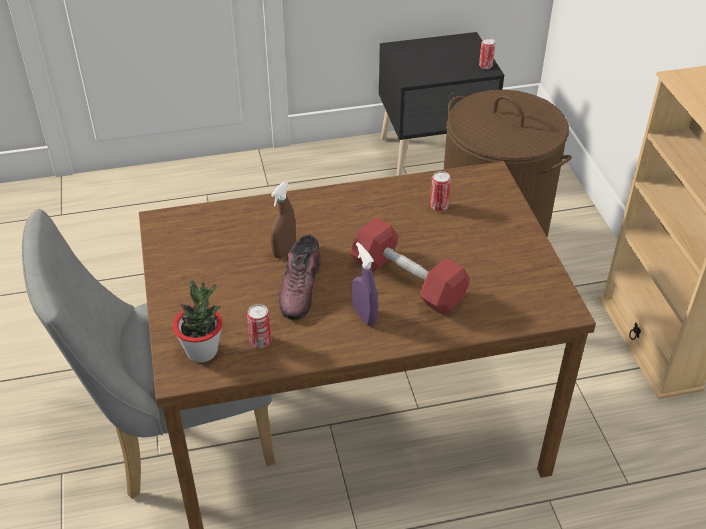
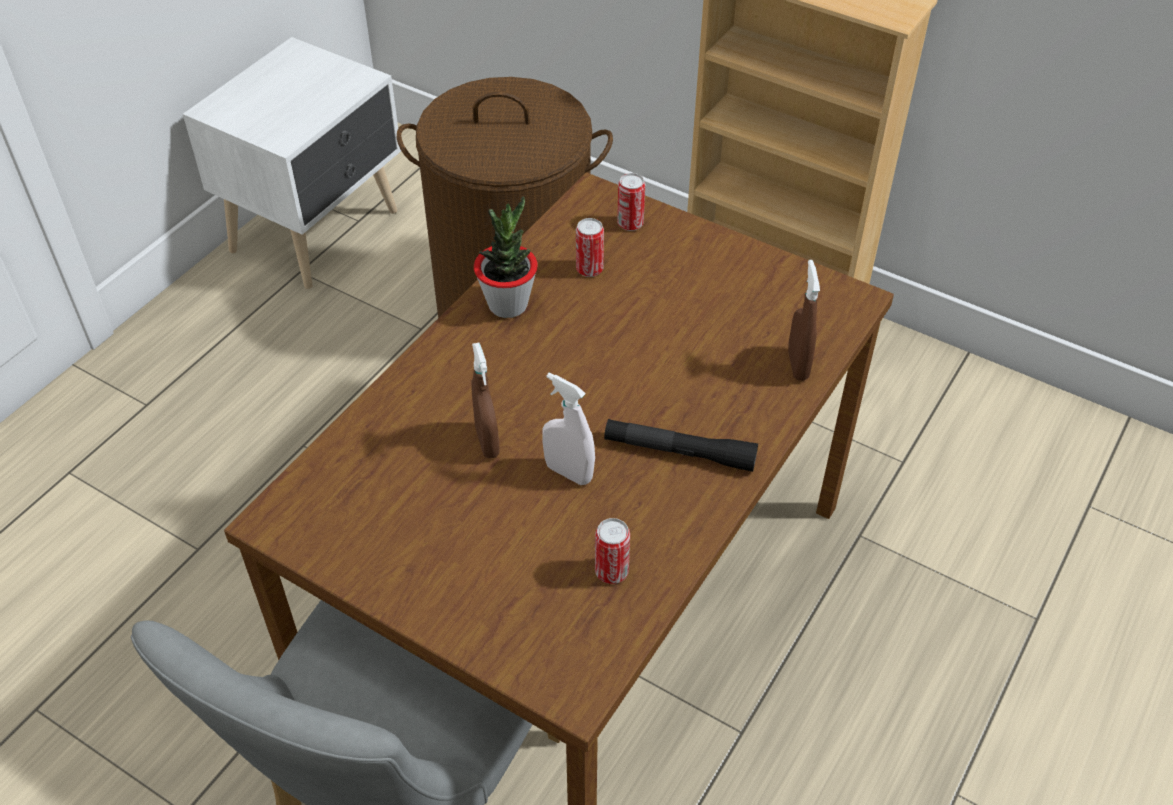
camera: 45 degrees left, 5 degrees up
(202, 351) = (561, 638): potted plant -> potted plant (508, 304)
(301, 287) = (568, 472): shoe -> white spray bottle
(364, 316) = (679, 452): purple spray bottle -> black flashlight
(408, 281) = (671, 378): red dumbbell -> none
(435, 153) = (319, 231): black nightstand -> white nightstand
(484, 320) = (797, 365): none -> brown spray bottle
(485, 66) = (356, 75): can -> can (630, 224)

